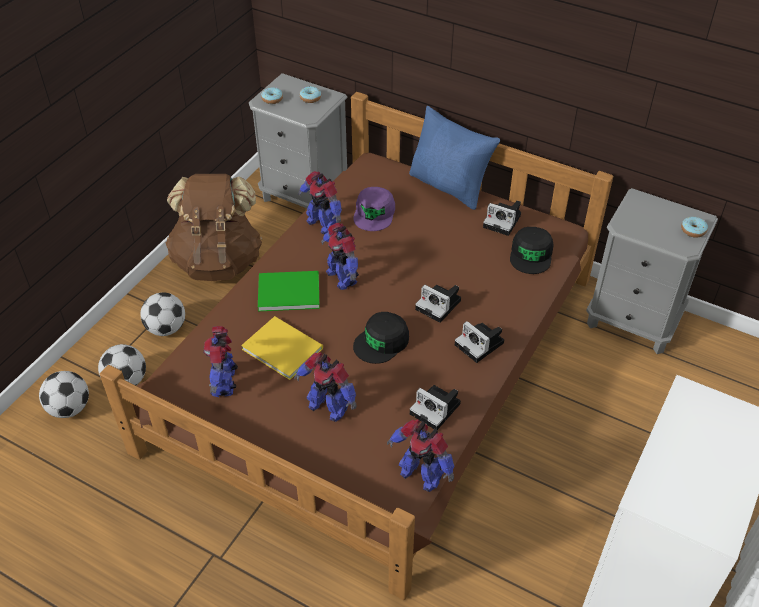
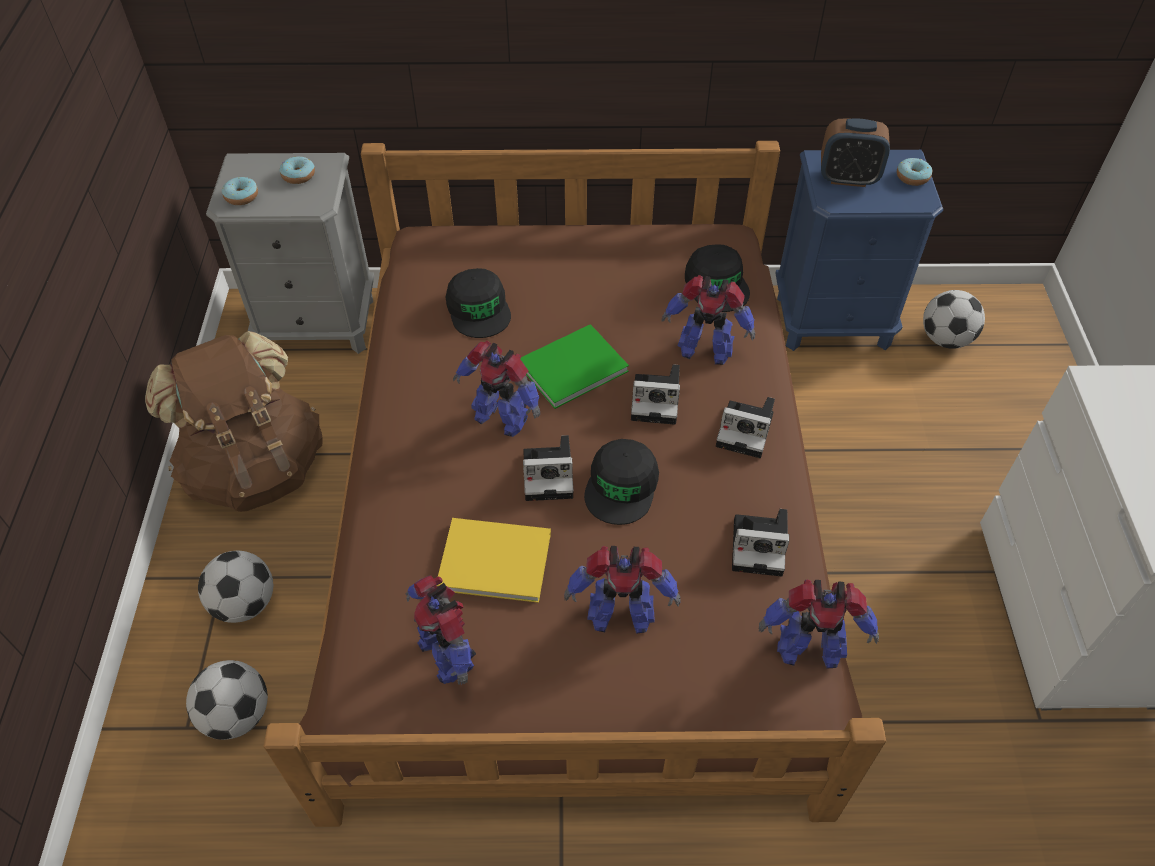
camera: 30 degrees left, 5 degrees up
(70, 408) = (173, 804): football -> football (945, 339)
(287, 291) = (438, 472): green book -> green book (568, 367)
(322, 223) = (417, 352): toy robot -> toy robot (704, 350)
(374, 213) = (479, 309): purple cap -> black cap
(449, 186) = (547, 234): blue pillow -> none
(503, 221) = (651, 254): camera -> camera (550, 474)
(633, 321) = (832, 320): grey nightstand -> blue nightstand
(646, 215) = (848, 178): none -> alarm clock

